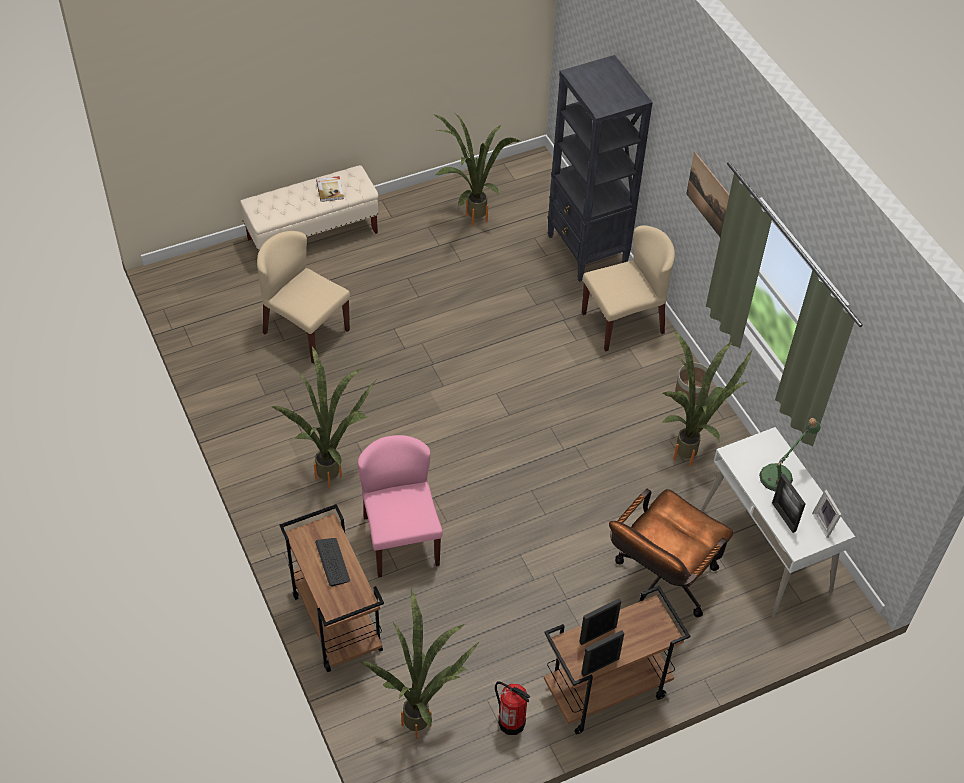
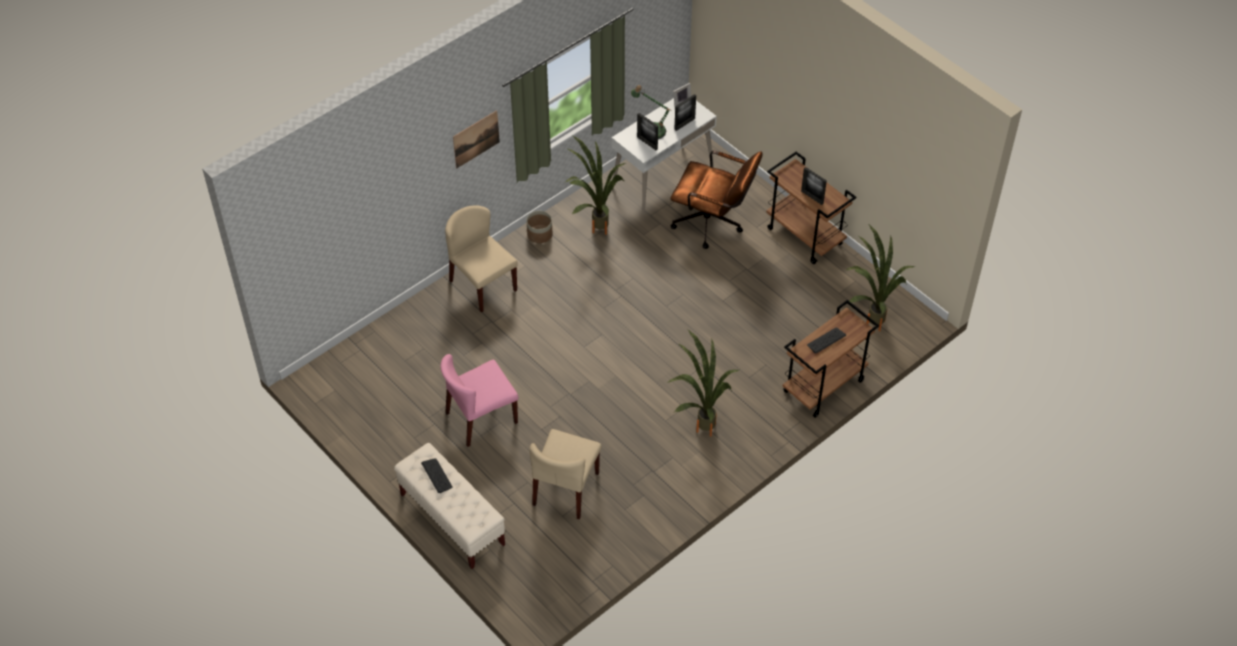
camera: 105 degrees left, 0 degrees up
(330, 190) = (437, 476): book -> keyboard
(401, 540) = (741, 369): pink chair -> pink chair (481, 418)
(469, 218) = (394, 410): potted plant -> none
(511, 722) = (849, 277): fire extinguisher -> none
(587, 251) = (410, 322): black bookcase -> none
(600, 666) = (833, 192): picture frame -> picture frame (647, 143)

